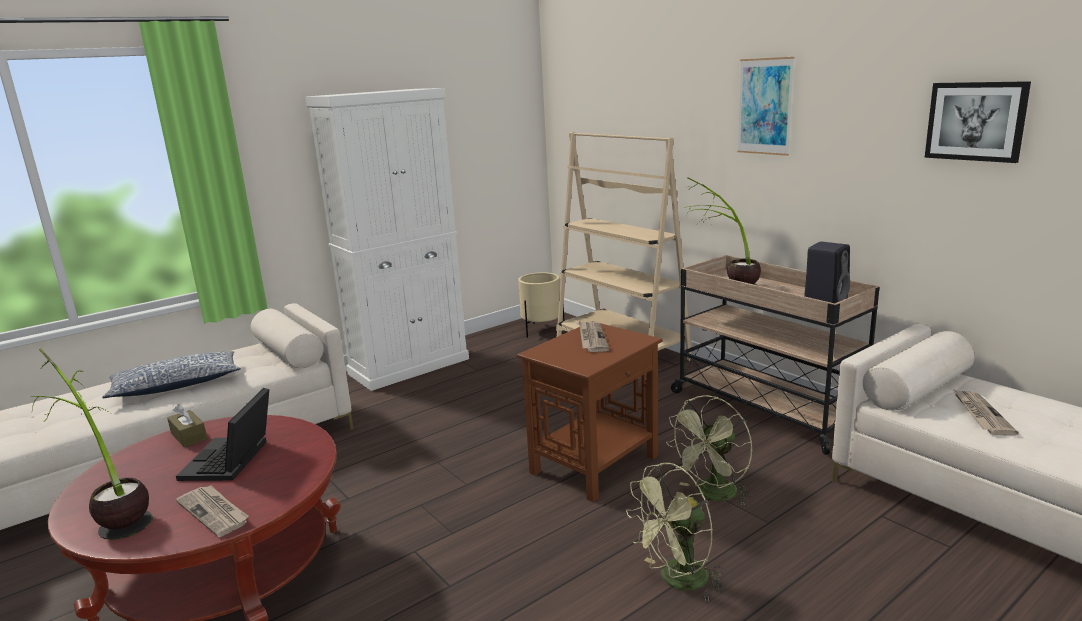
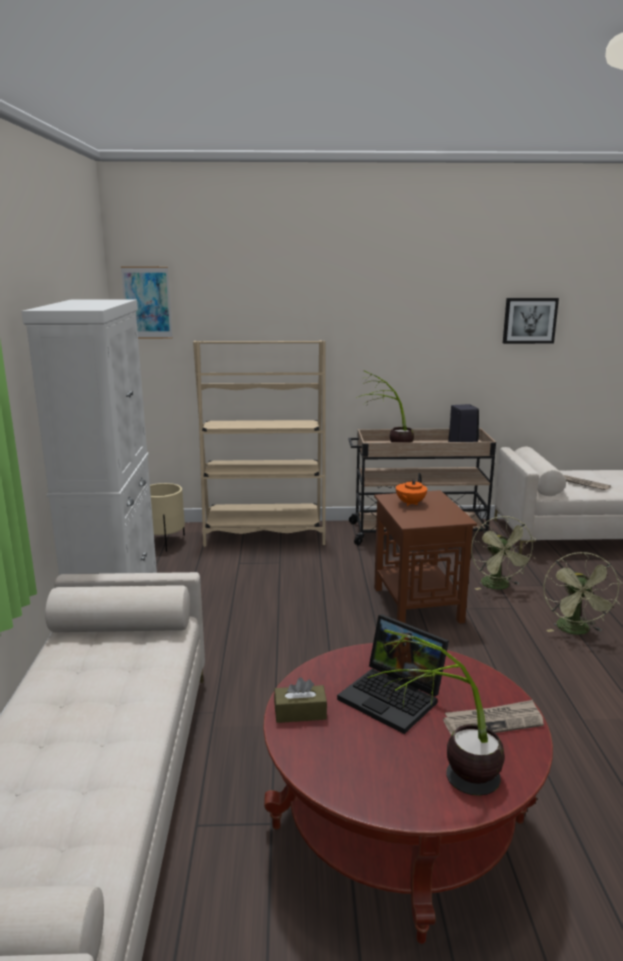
camera: 55 degrees left, 0 degrees up
(176, 385) = (103, 708): pillow -> none
(592, 338) = (410, 503): newspaper -> orange teapot
(765, 106) = (383, 313): picture -> picture (147, 303)

